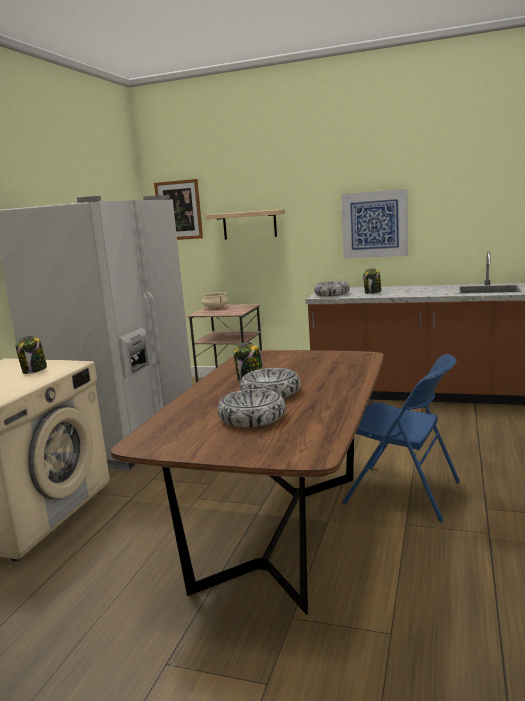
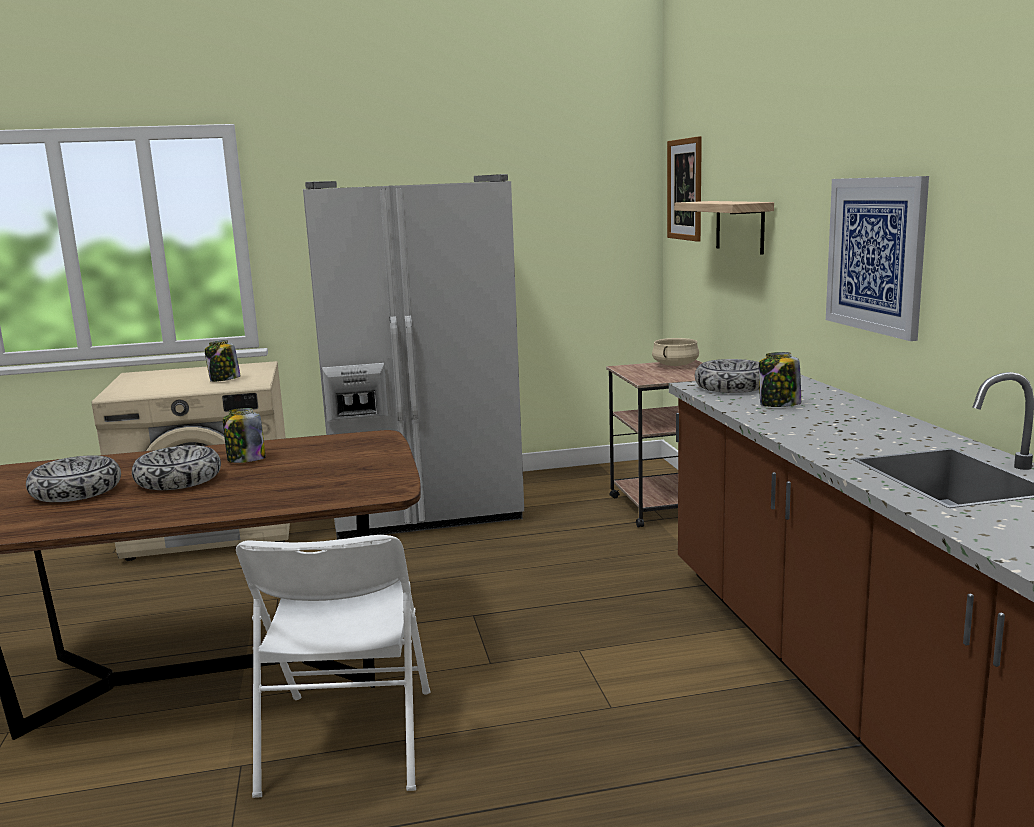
camera: 60 degrees right, 0 degrees up
(402, 492) = (348, 740): blue chair -> white chair

